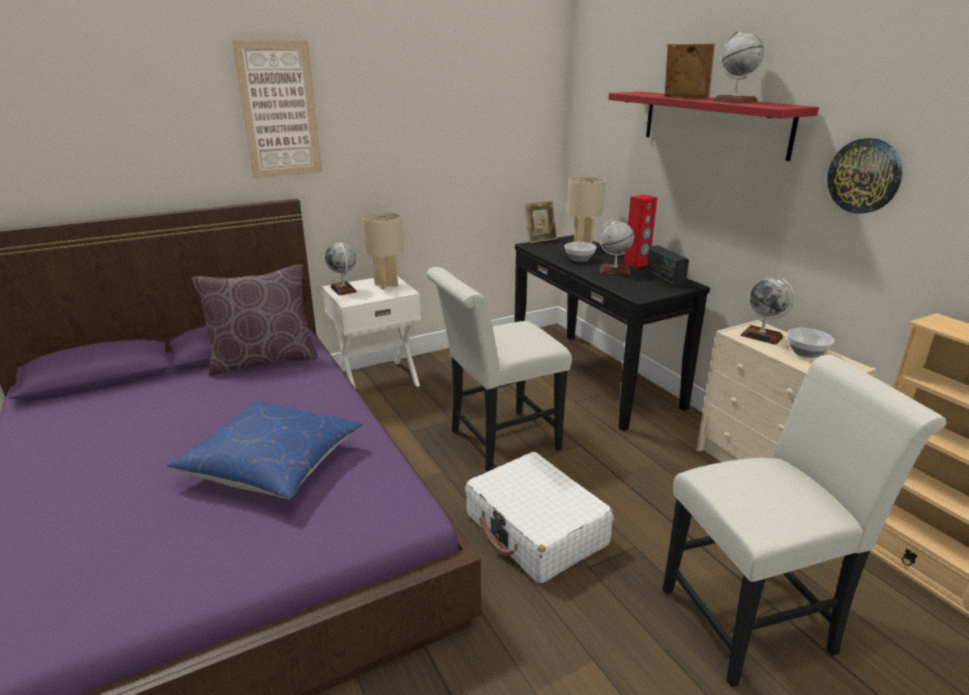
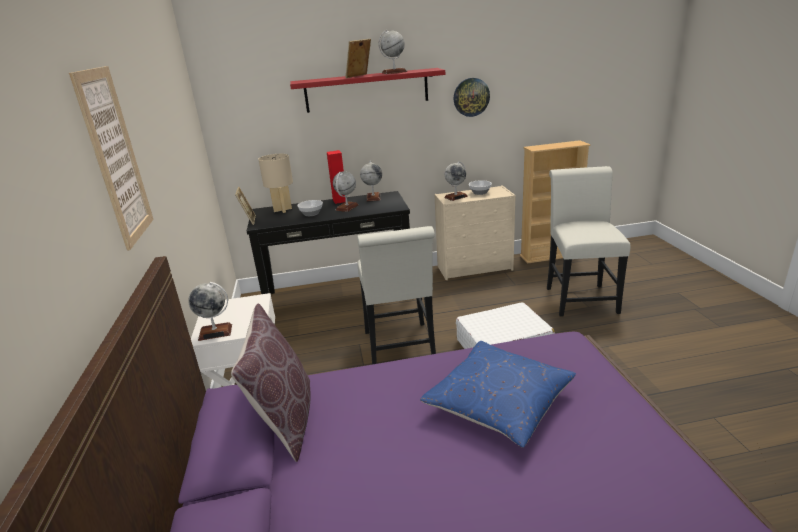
camera: 70 degrees left, 0 degrees up
(386, 285) = (230, 308): beige table lamp -> none
(664, 278) = (373, 197): radio -> globe

